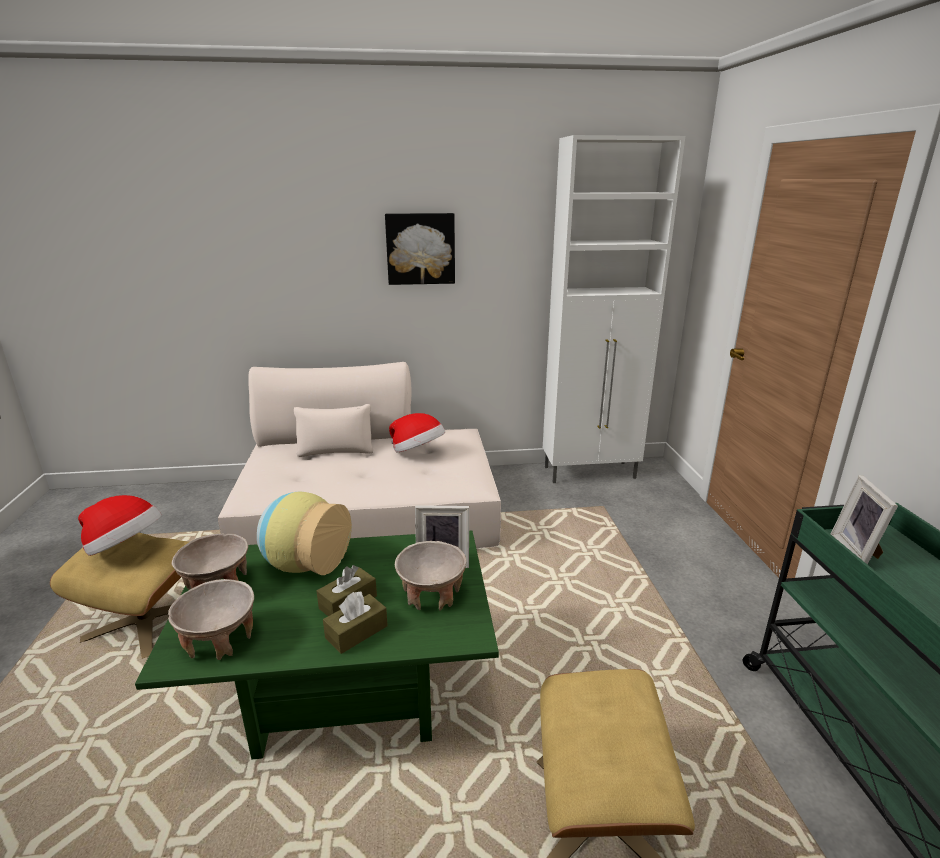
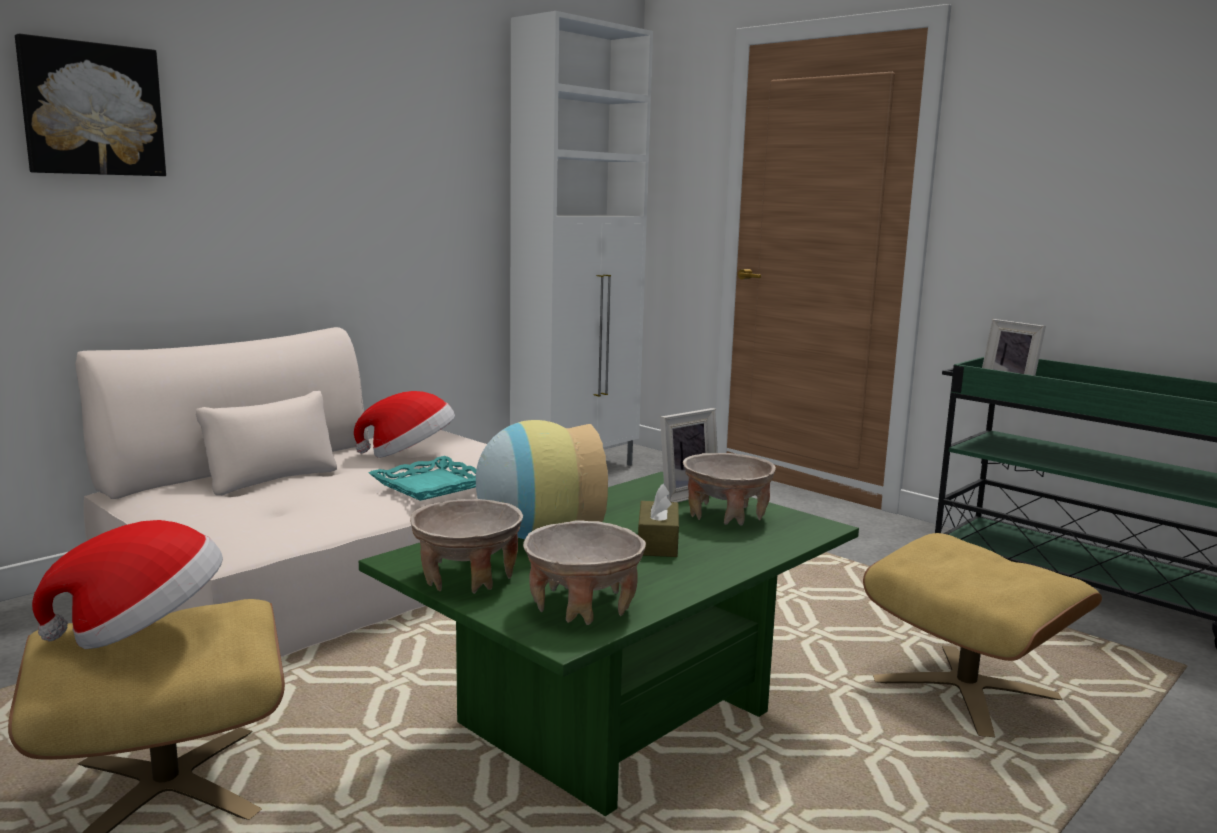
camera: 40 degrees left, 10 degrees down
(356, 632) = (715, 555): brown tissue box -> none
(388, 483) = (432, 485): none -> turquoise tray
(420, 248) = (347, 151): picture -> picture (92, 109)

